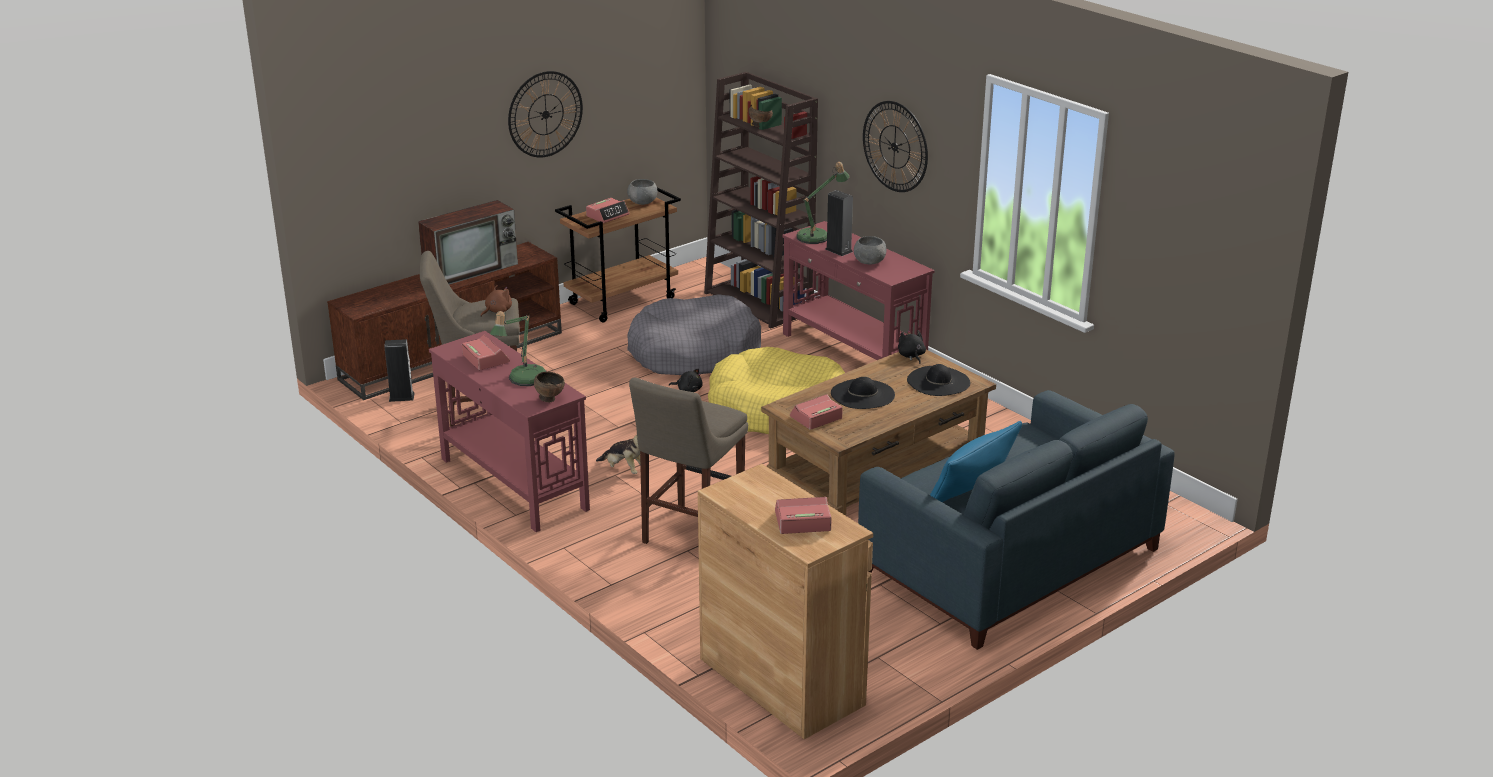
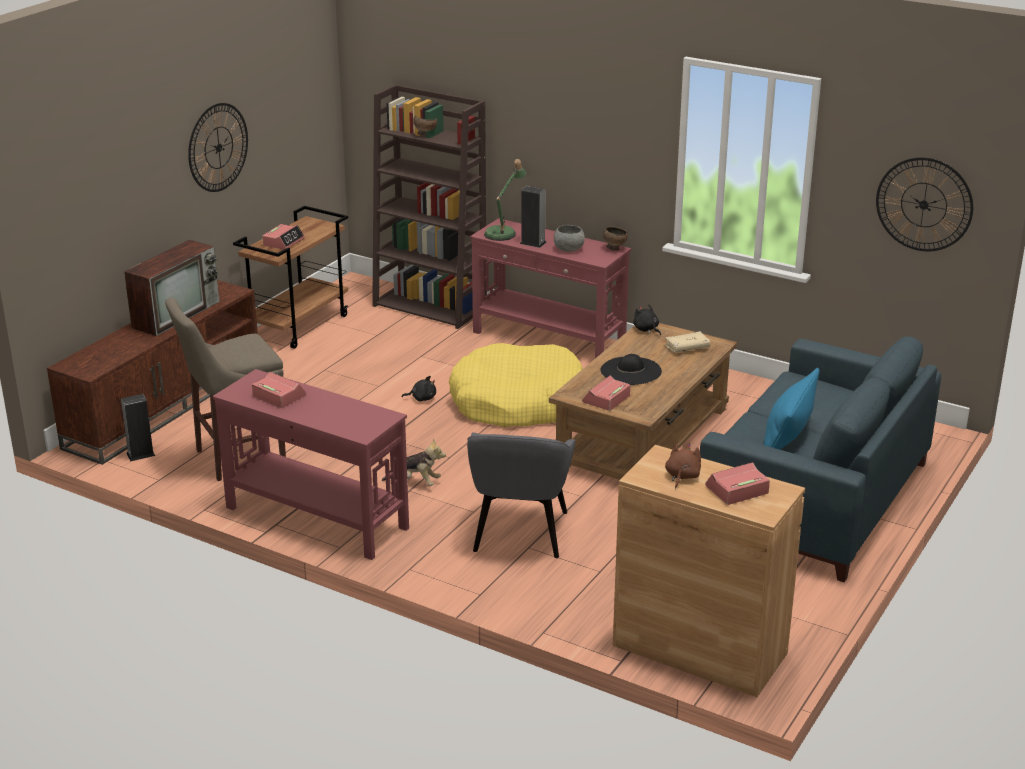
camera: 20 degrees left, 0 degrees up
(497, 311) = (251, 348): brown plush toy -> brown plush toy (682, 476)
(523, 380) = (333, 410): table lamp -> none
(549, 399) = (374, 423): brown bowl -> brown bowl (614, 249)
(642, 202) = (307, 225): grey bowl -> none
(689, 535) = (520, 533): beige stool -> grey armchair
(693, 353) = (402, 363): grey dog bed -> none
(895, 146) = (577, 137): wall clock -> wall clock (924, 204)
(938, 381) = (687, 348): black hat -> beige book

